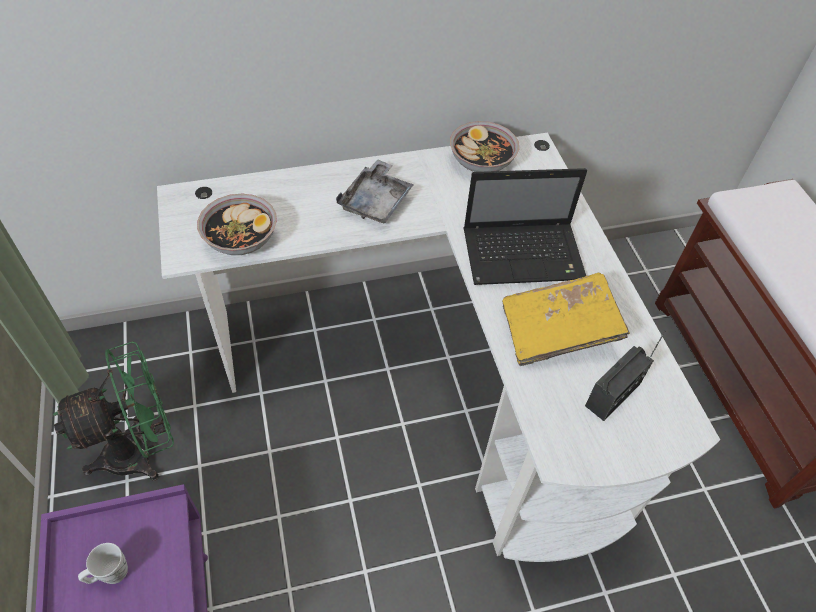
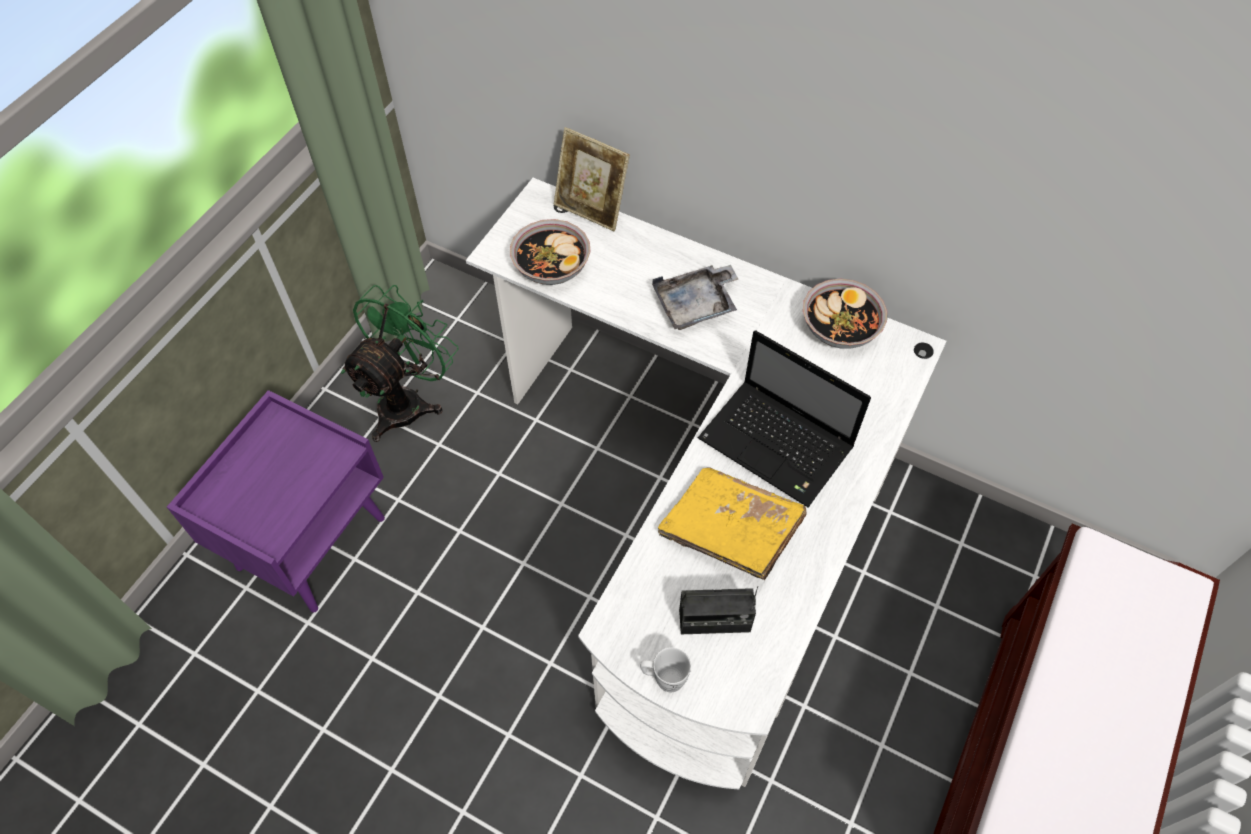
camera: 45 degrees right, 5 degrees up
(109, 574) = (273, 466): white mug -> white mug (664, 678)
(141, 451) = (409, 400): green fan -> green fan turned 75 degrees counterclockwise
(230, 182) = (591, 209): none -> picture frame

